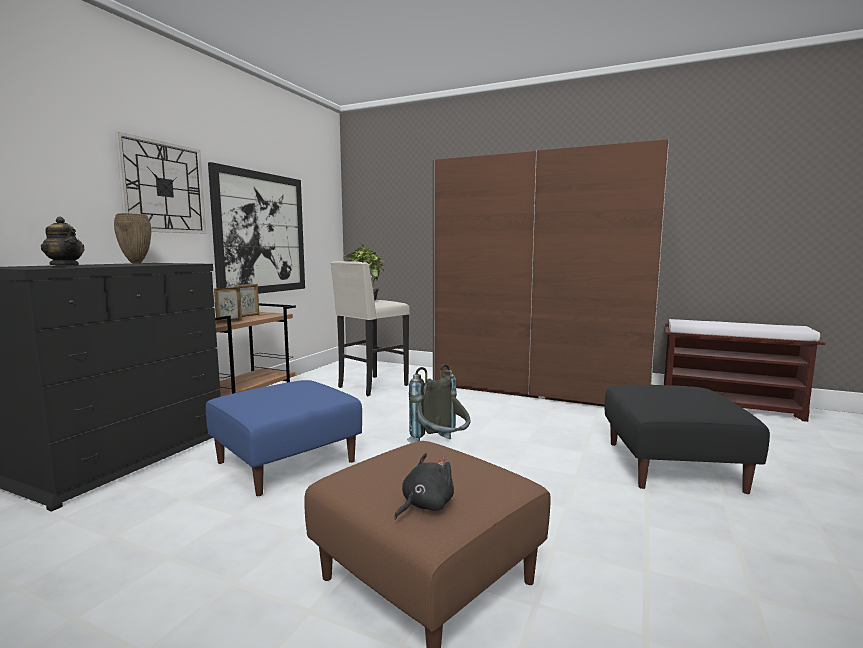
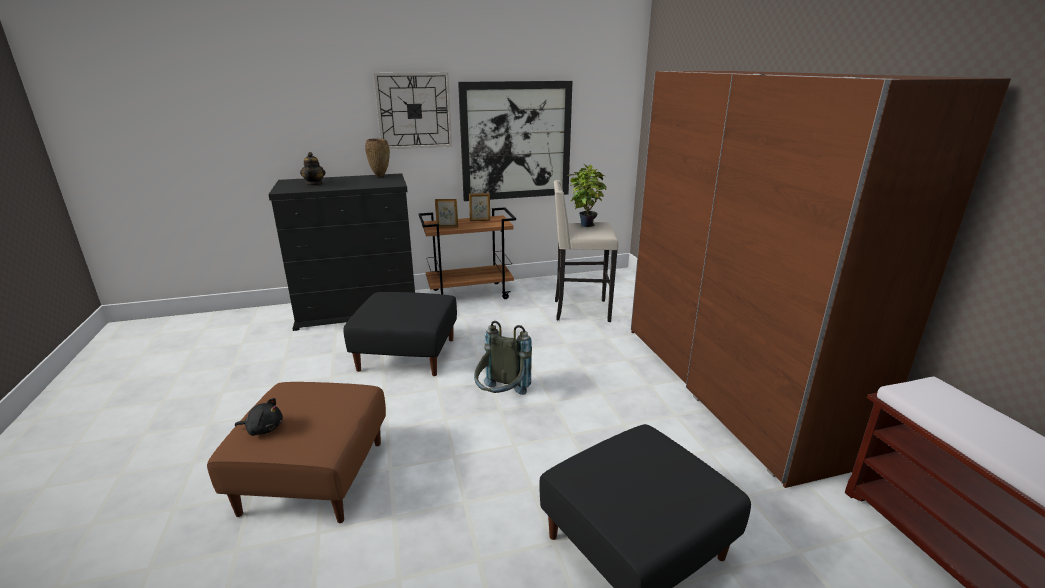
camera: 50 degrees right, 15 degrees up
(286, 461) = (407, 354): blue ottoman -> black ottoman

